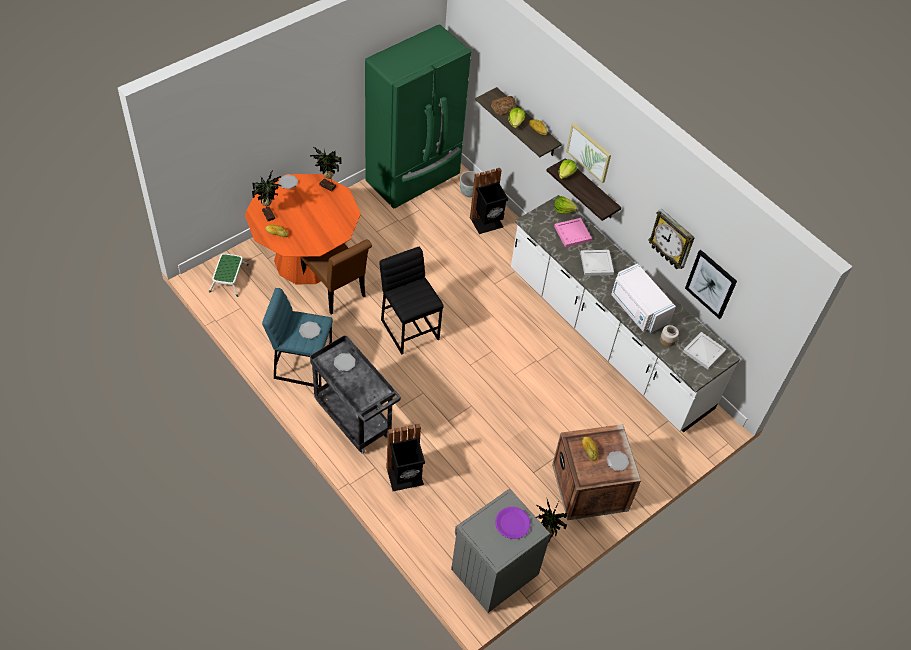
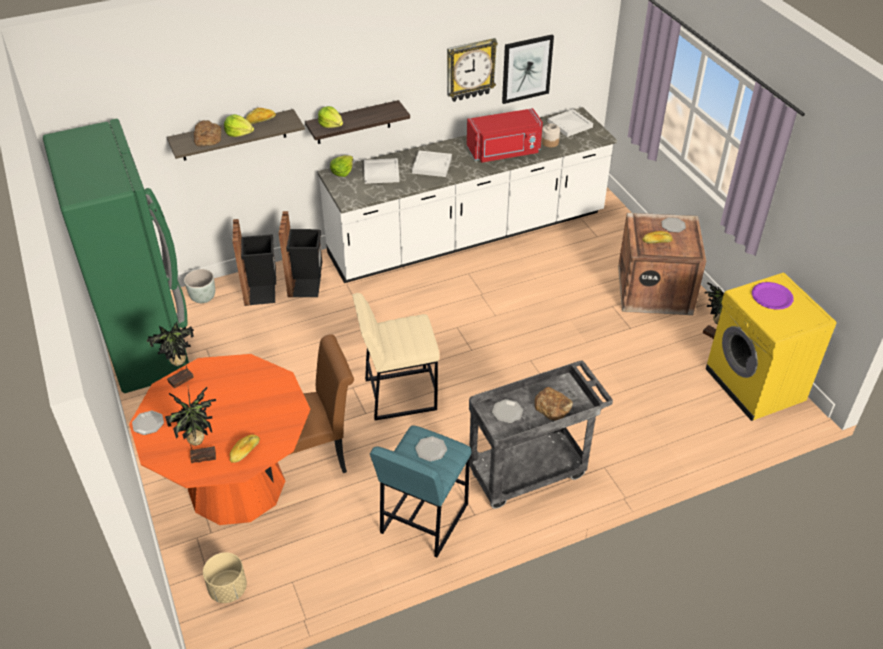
camera: 70 degrees left, 10 degrees down
(229, 278) = (227, 589): green step ladder -> beige planter
(356, 388) = (552, 406): none -> bread
(405, 477) = (623, 439): black trash can -> black trash can (306, 285)
(409, 328) = (398, 395): black stool -> beige stool
(493, 570) = (753, 386): grey washing machine -> yellow washing machine
(572, 234) = (382, 173): pink tray -> white tray
(589, 152) = (335, 79): picture -> none
(638, 309) = (504, 152): white microwave -> red microwave

